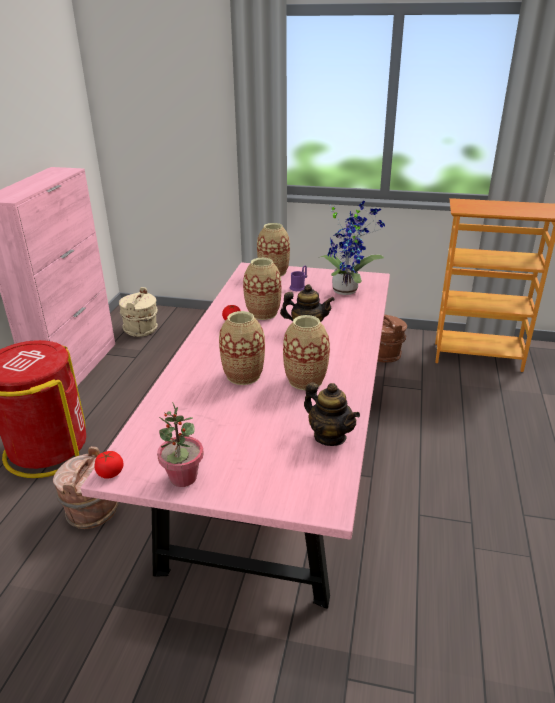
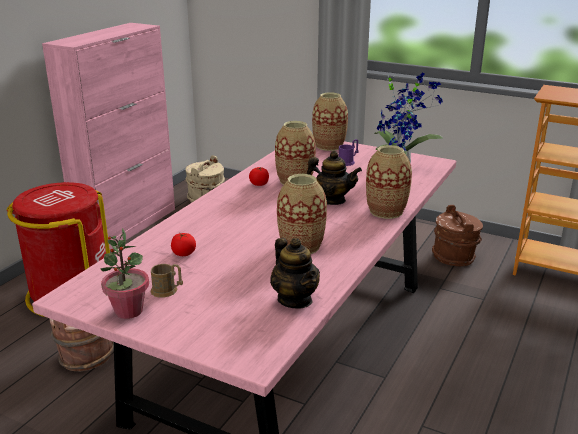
camera: 15 degrees right, 5 degrees down
(110, 473) = (65, 296): tomato -> tomato (184, 253)
(208, 449) = (167, 291): none -> brown mug
(243, 375) = (240, 233): vase -> vase (386, 211)

